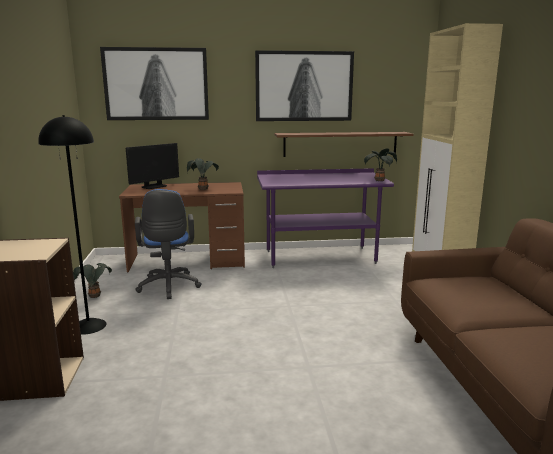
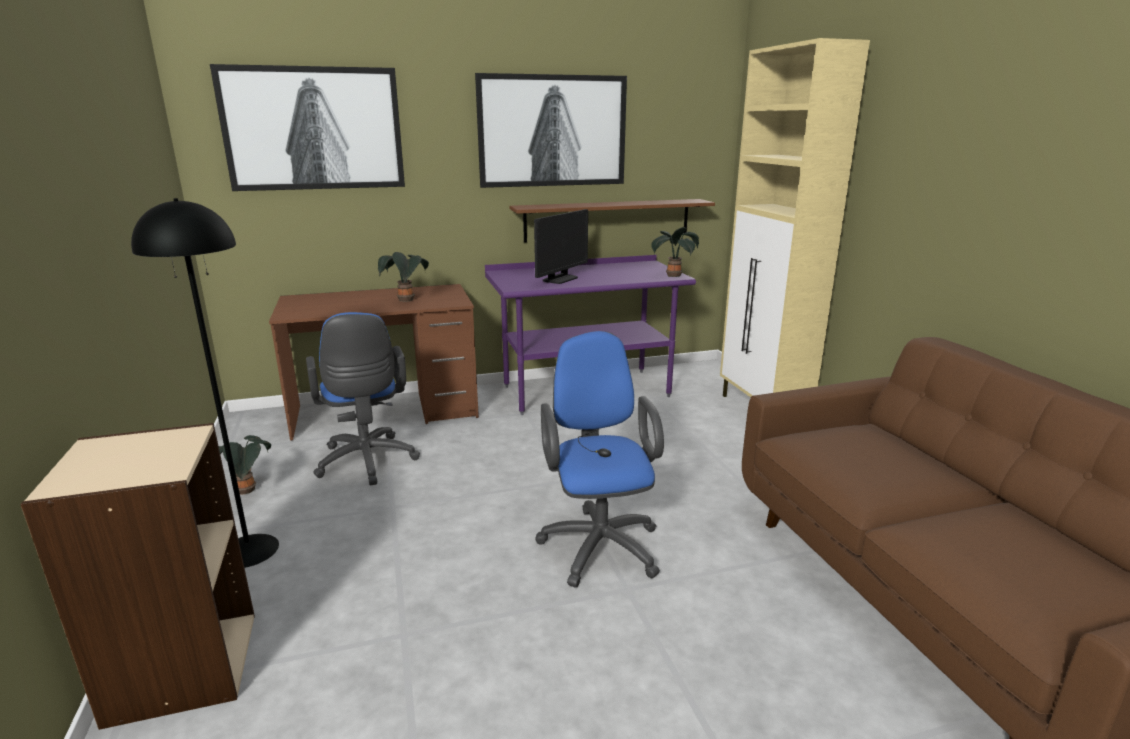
camera: 10 degrees left, 5 degrees up
(154, 186) = (323, 299): monitor -> monitor (560, 279)
(299, 341) = (599, 542): none -> blue office chair

